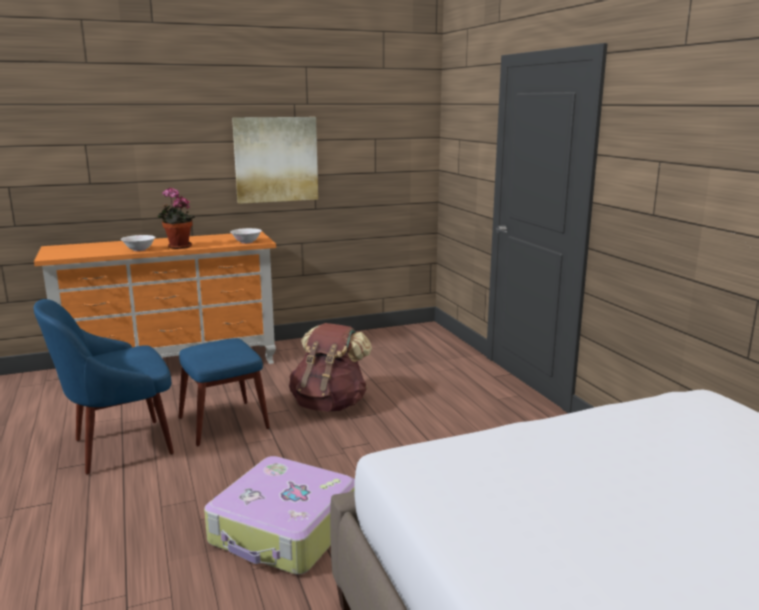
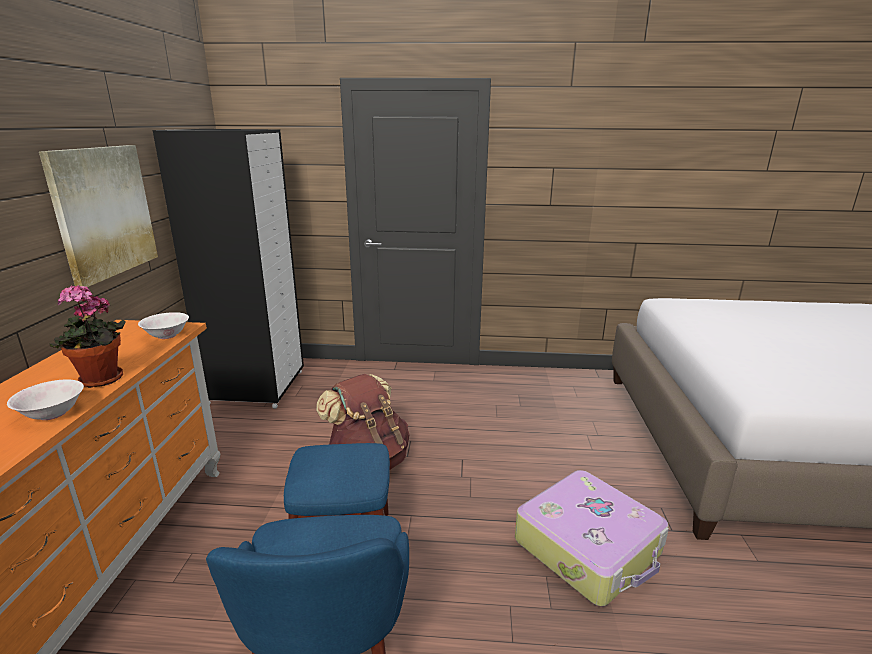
camera: 65 degrees left, 5 degrees up
(389, 339) = (257, 388): none -> wardrobe

